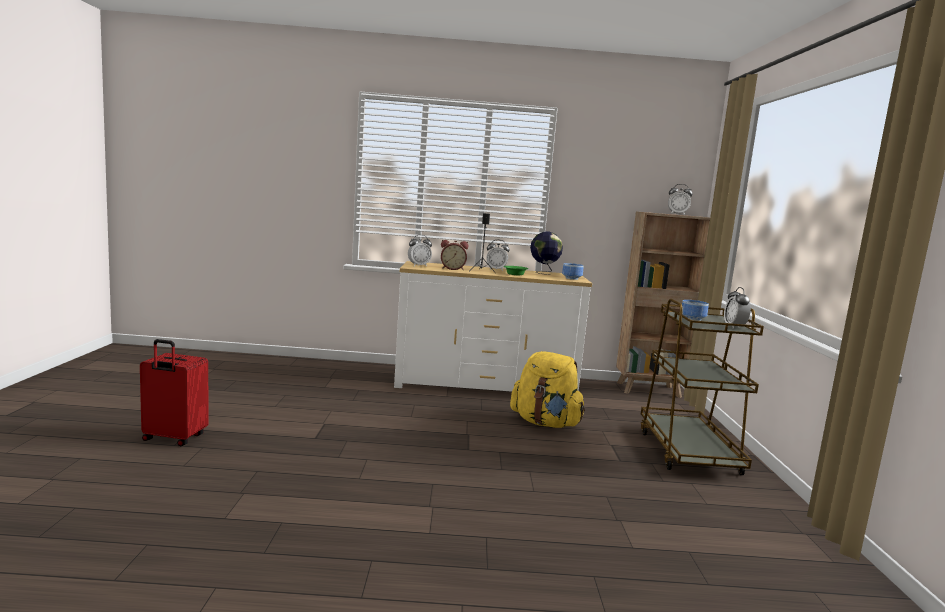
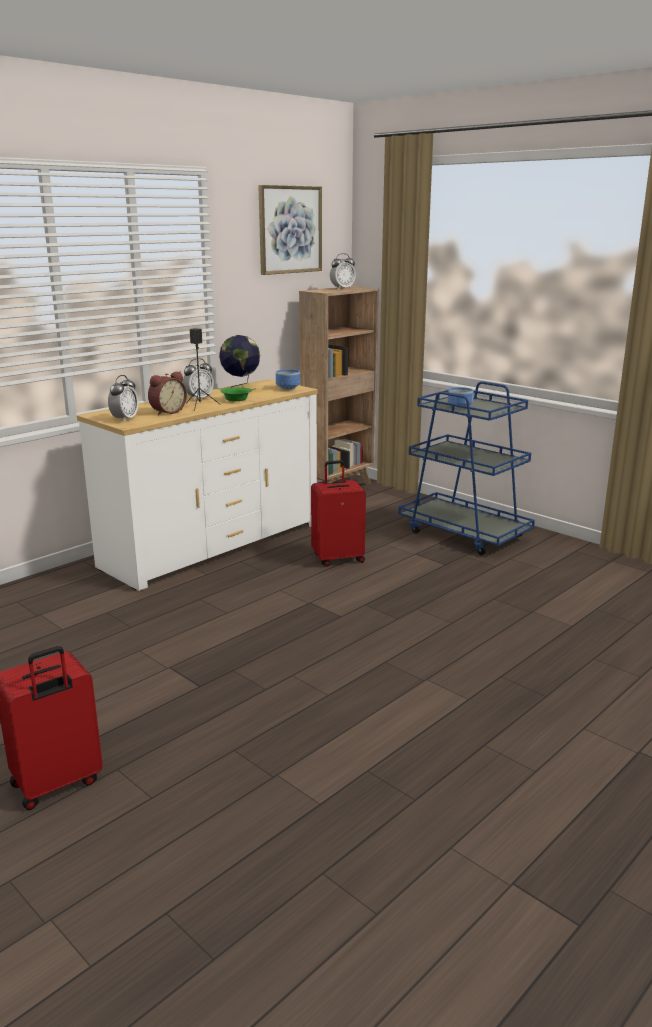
camera: 45 degrees left, 10 degrees up
(546, 423) = (338, 558): yellow backpack -> red suitcase
(637, 161) = (290, 230): none -> picture
(688, 452) = (464, 533): brown cart -> blue cart
(734, 327) = (498, 406): alarm clock -> none

